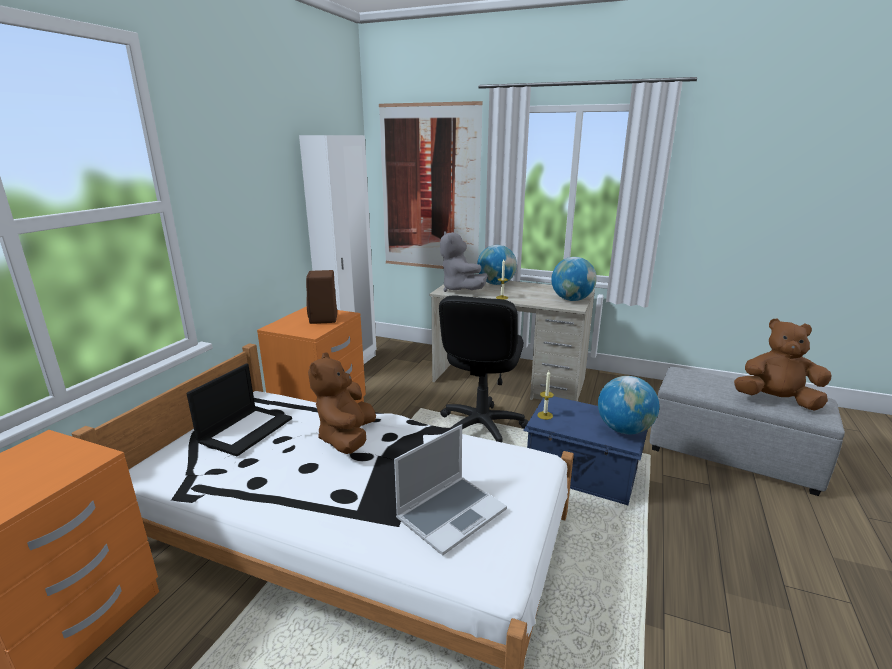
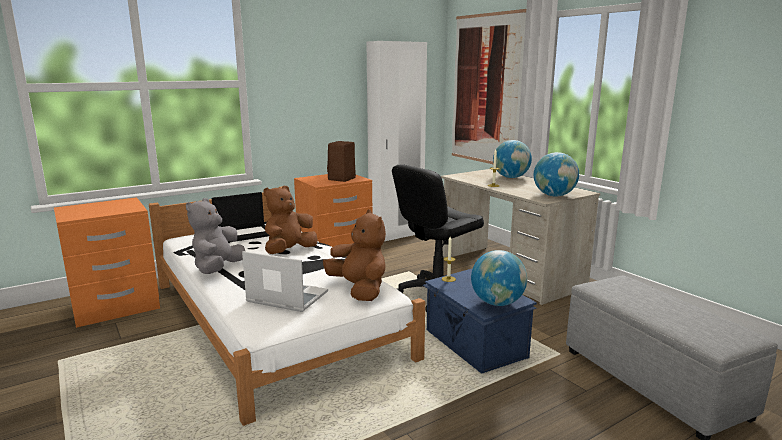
camera: 35 degrees right, 5 degrees down
(451, 513) = (286, 298): laptop -> laptop turned 150 degrees counterclockwise
(460, 290) = (470, 177): grey plush toy -> grey plush toy (218, 269)
(776, 400) = (683, 320): brown plush toy -> brown plush toy (359, 290)

